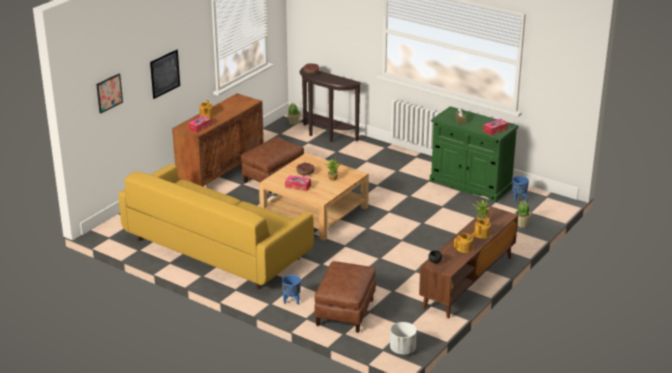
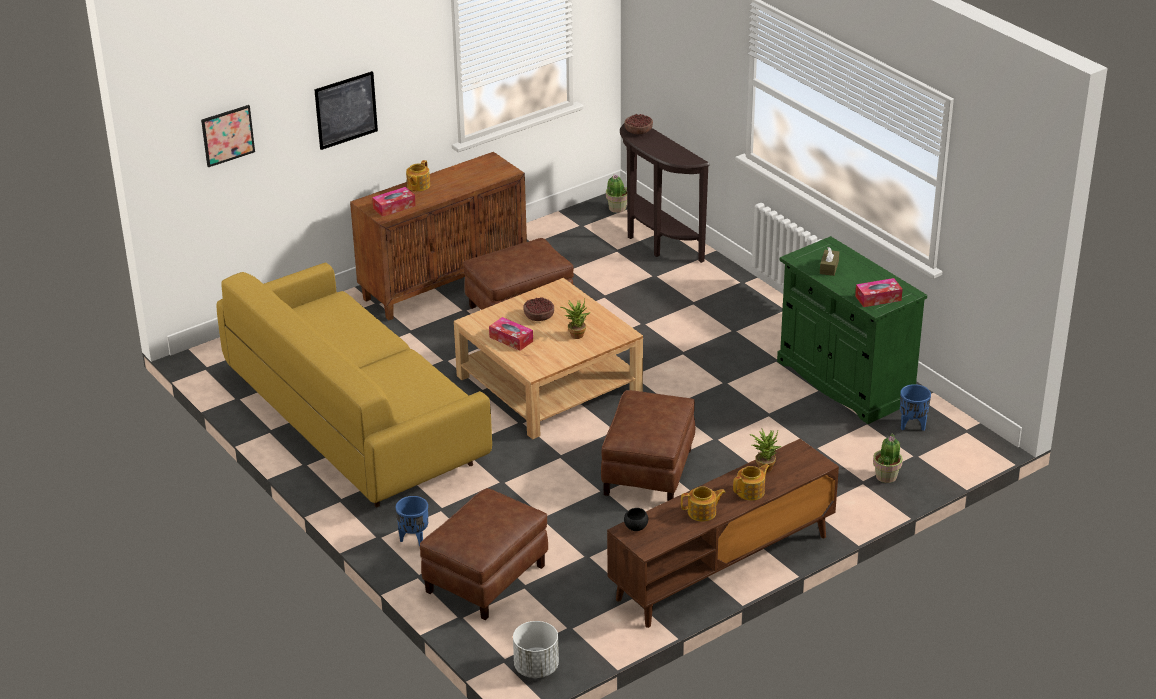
camera: 20 degrees right, 5 degrees up
(398, 244) = (648, 472): none -> brown ottoman

